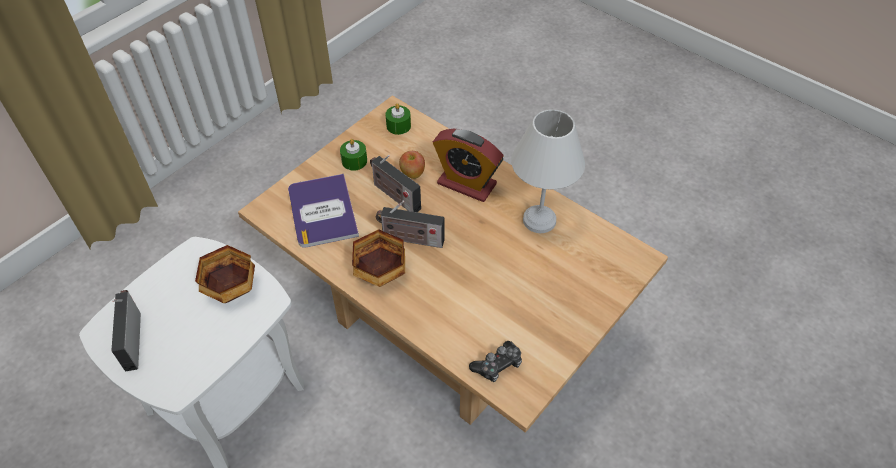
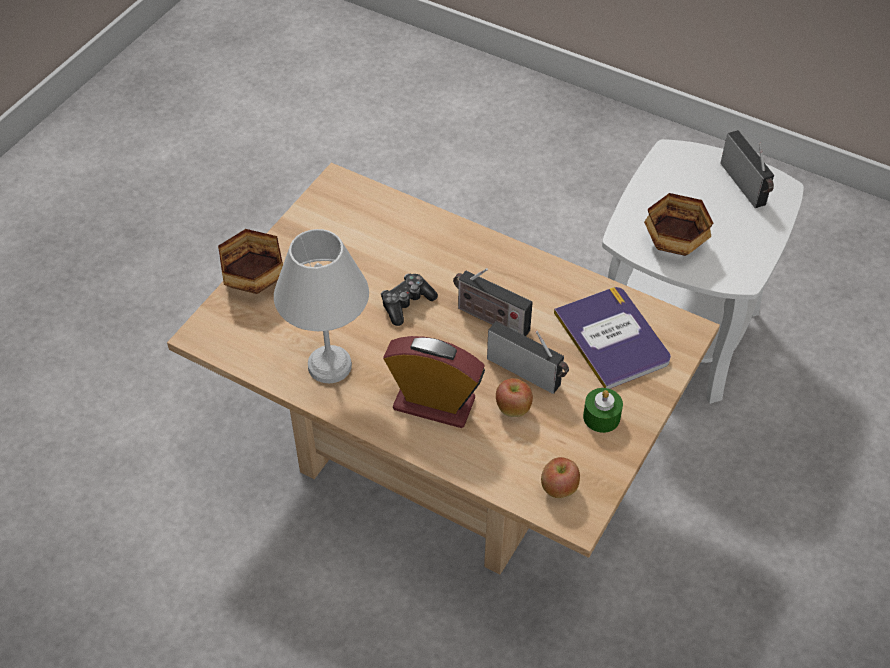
camera: 170 degrees right, 0 degrees up
(382, 272) = (510, 276): bowl -> bowl (252, 281)
(398, 126) = (558, 488): green candle -> apple
(410, 239) = (489, 318): radio -> radio turned 150 degrees counterclockwise
(497, 365) = (364, 205): game controller -> game controller (406, 303)

